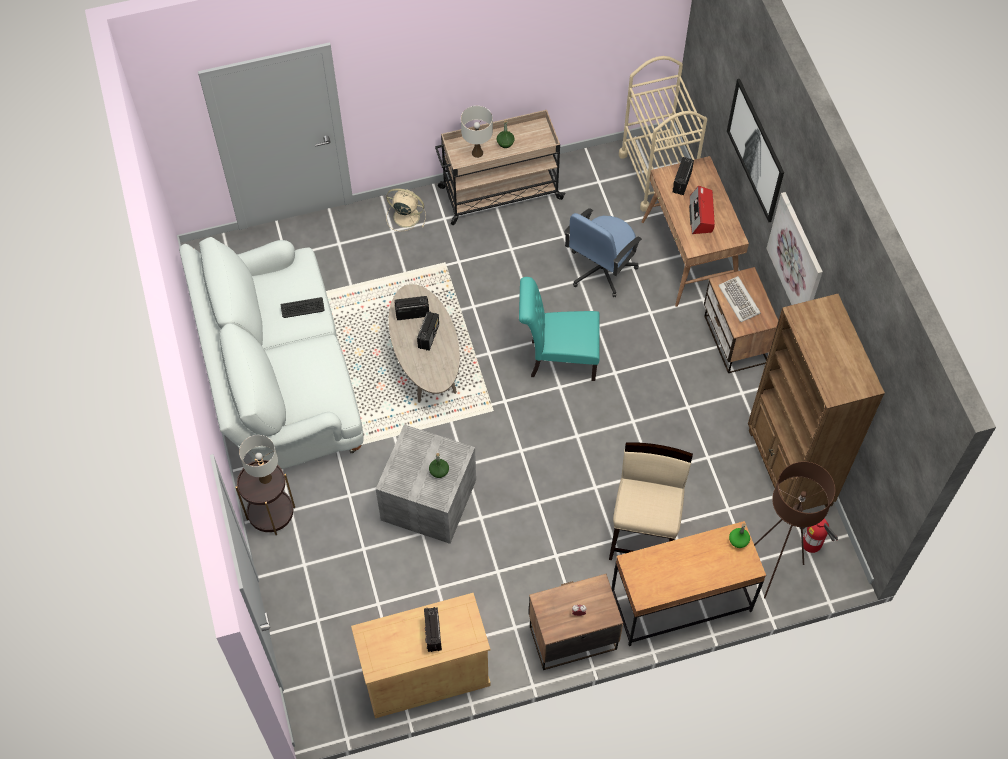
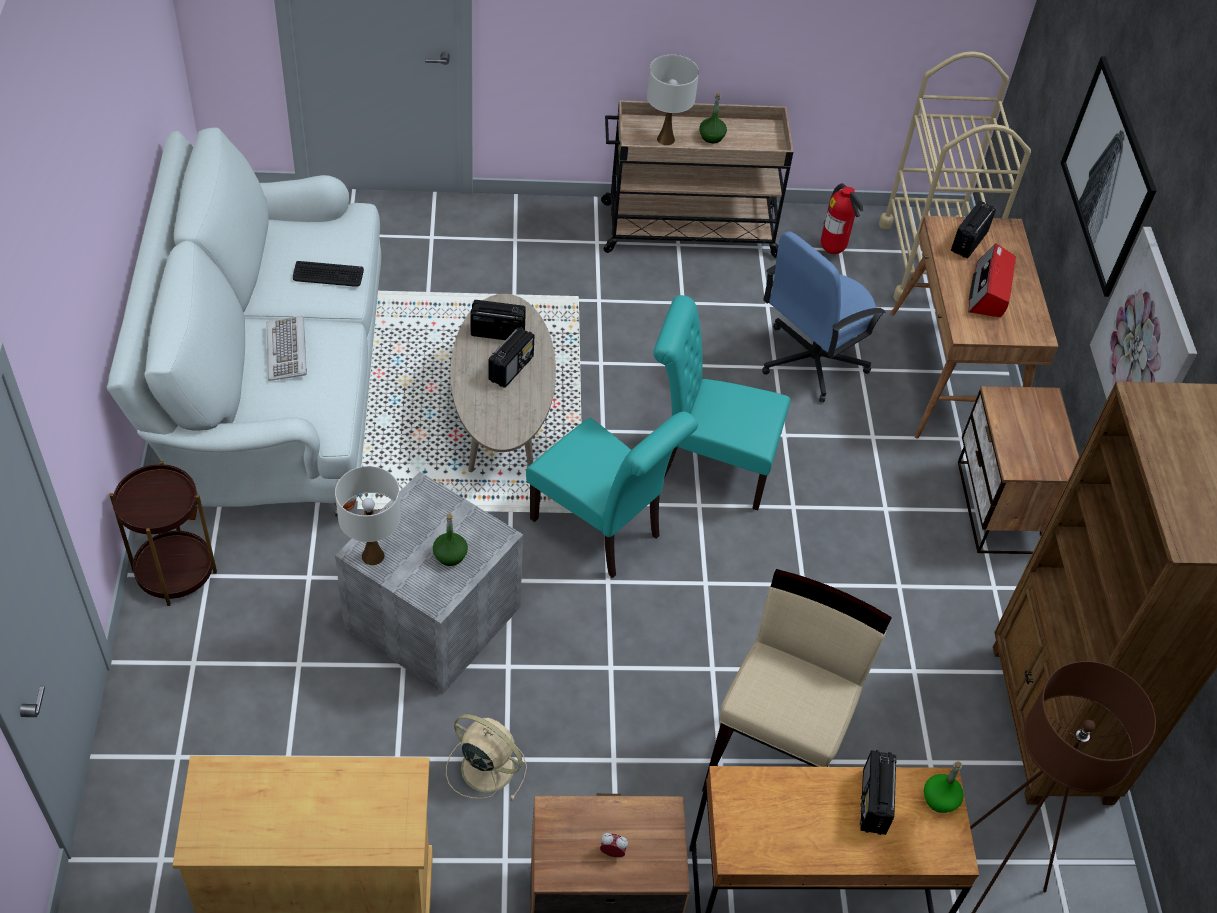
camera: 10 degrees right, 10 degrees down
(265, 478) = (165, 494): white table lamp -> white table lamp (372, 555)
(405, 216) = (540, 226): beige fan -> beige fan (485, 767)
(433, 634) = (329, 810): radio -> radio (873, 803)
(508, 419) = (602, 531): none -> turquoise chair
(739, 300) = (1024, 428): keyboard -> keyboard (287, 351)
(811, 546) = (1064, 863): fire extinguisher -> fire extinguisher (833, 250)

